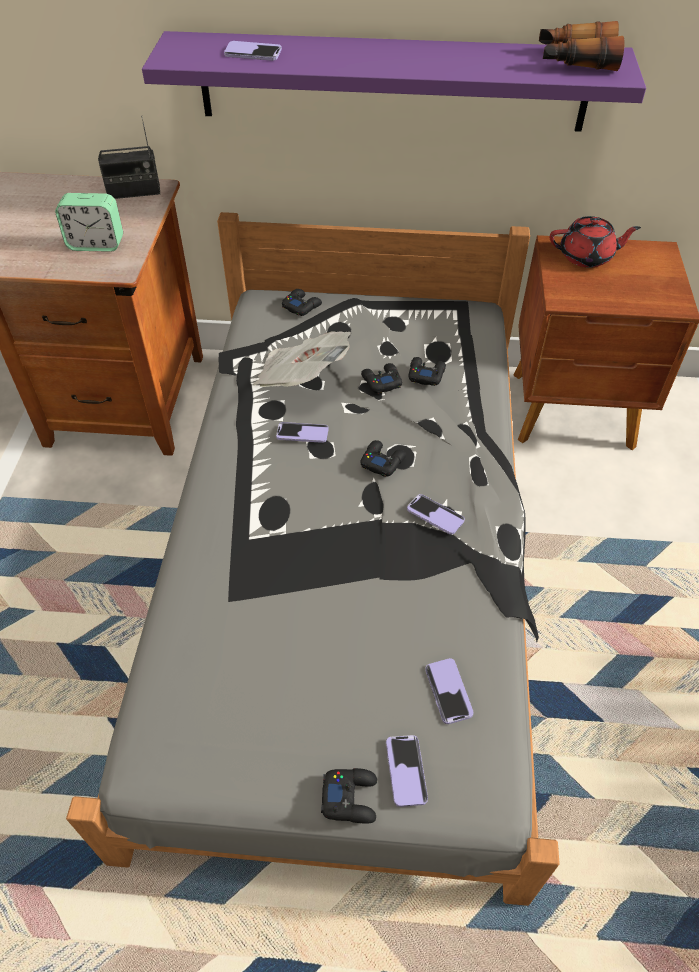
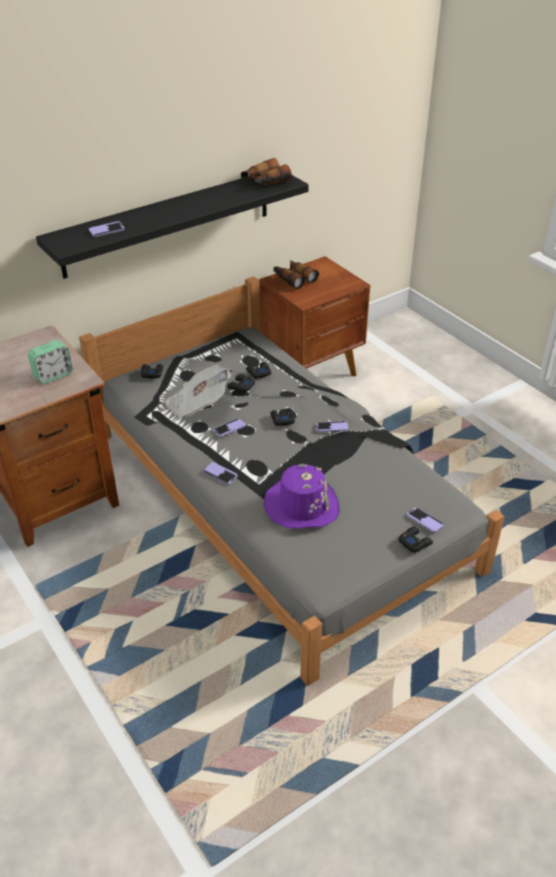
camera: 40 degrees left, 10 degrees down
(134, 192) = (34, 342): radio -> none
(264, 611) = (301, 505): none -> purple hat
(392, 82) = (168, 222): purple shelf -> black shelf
(448, 691) = (410, 486): phone -> phone (220, 474)
(587, 257) = (294, 279): red teapot -> binoculars

